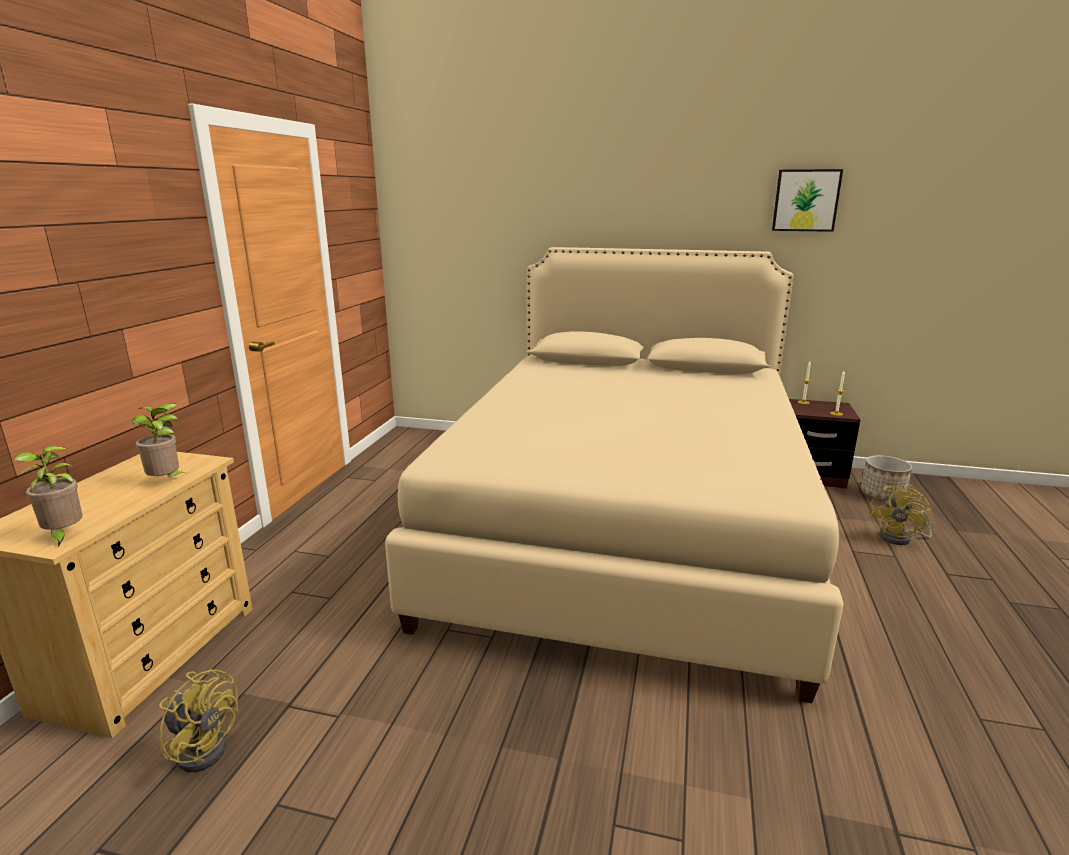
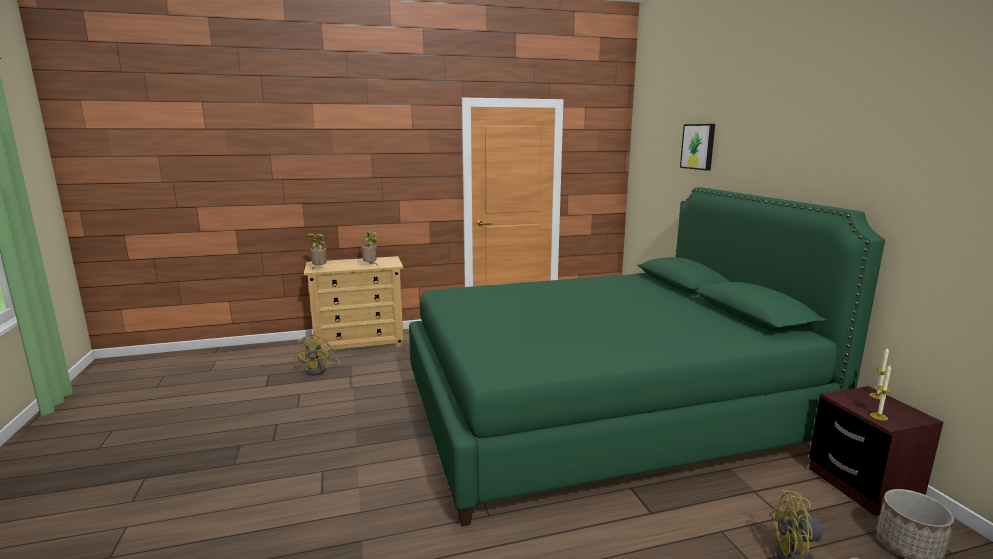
camera: 60 degrees right, 5 degrees down
(624, 528) = (600, 412): beige bed -> green bed
(805, 200) = (914, 156): picture -> picture (698, 146)

